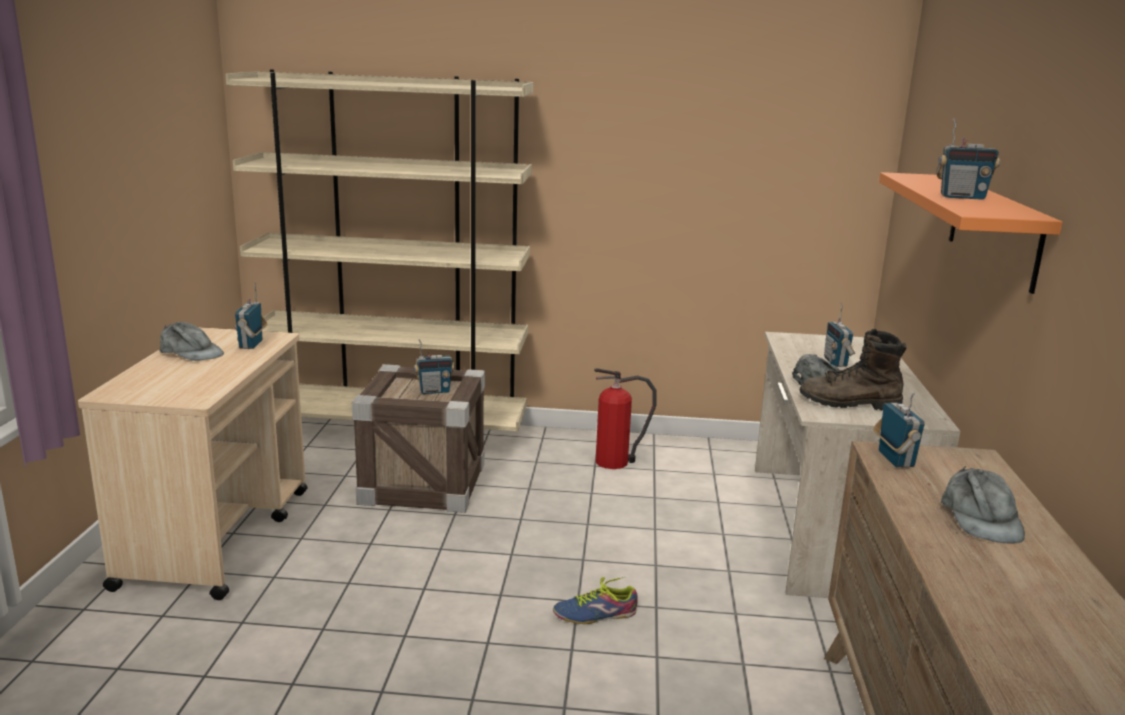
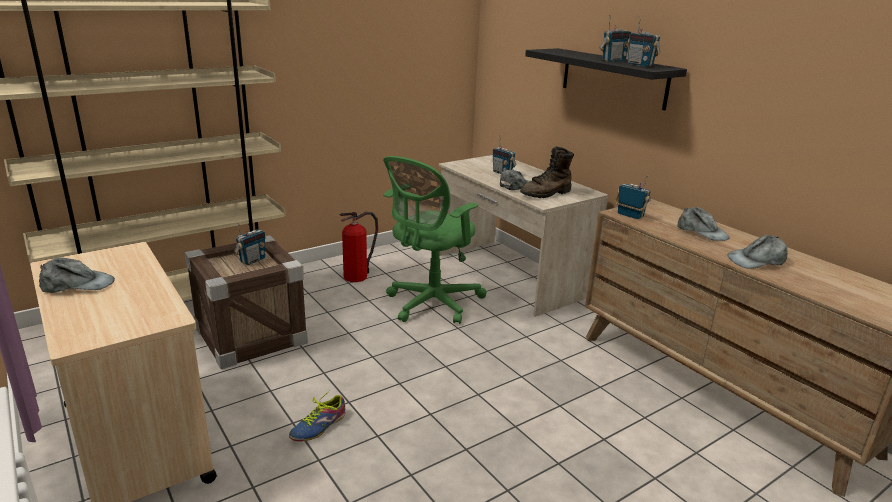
camera: 40 degrees left, 5 degrees up
(252, 344) = (122, 262): radio -> radio (640, 65)
(595, 615) = (464, 369): shoe -> shoe (319, 426)
(660, 524) = (431, 304): none -> green office chair
(994, 229) = (613, 78): orange shelf -> black shelf
(996, 588) = (757, 260): none -> grey cap

